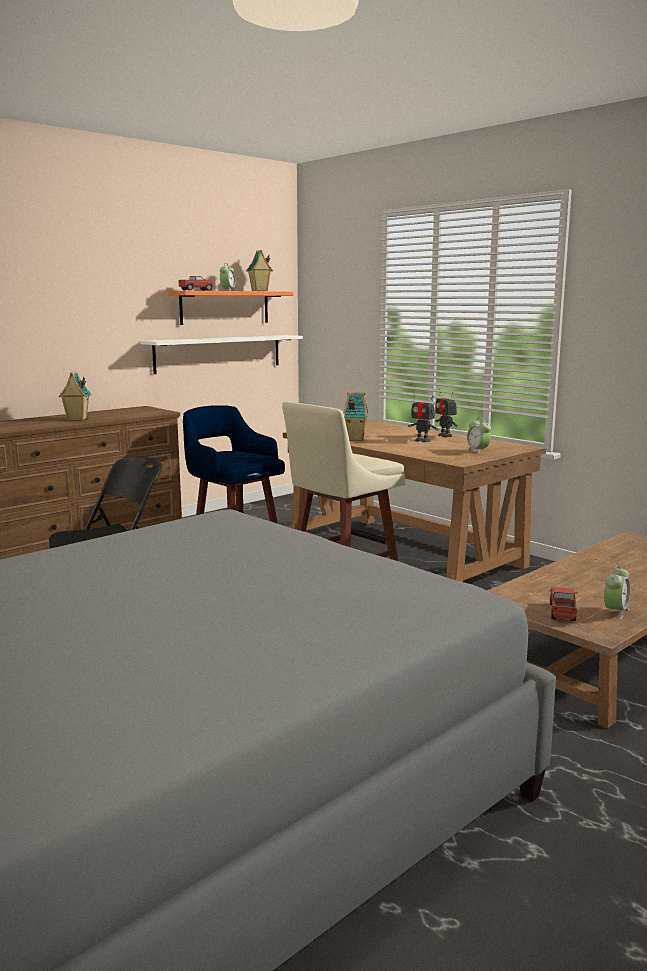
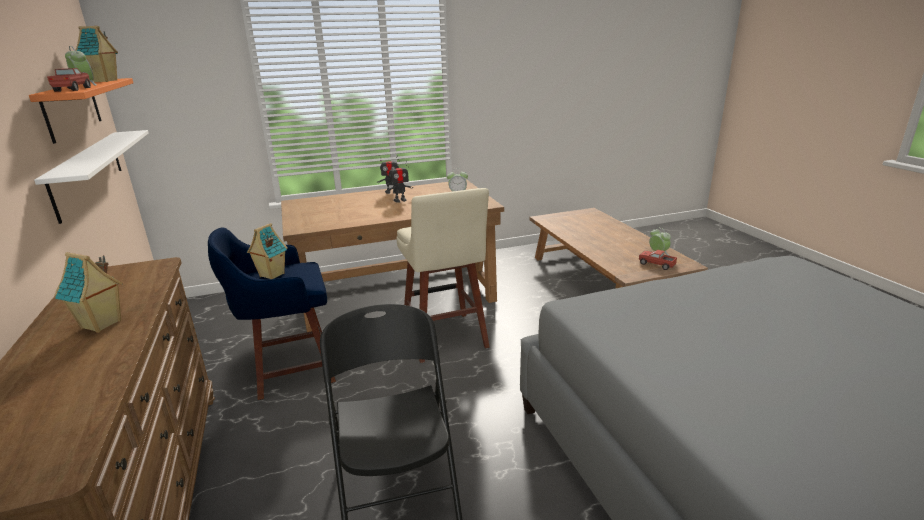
camera: 65 degrees left, 10 degrees up
(354, 438) = (358, 216): toy house -> toy house (271, 275)

